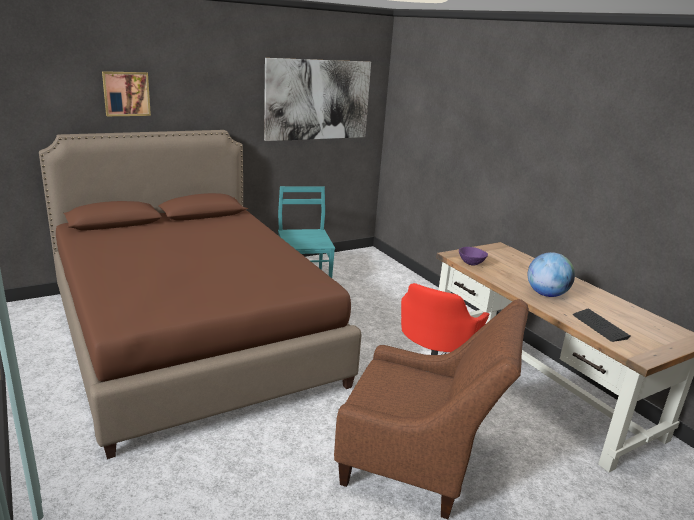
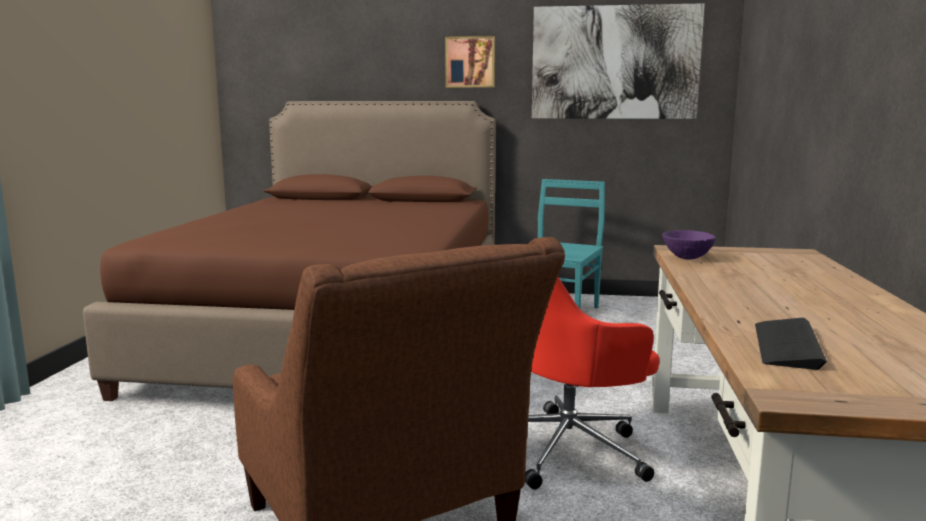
camera: 40 degrees right, 10 degrees down
(126, 93) = (363, 57): picture -> picture (470, 62)
(546, 294) = (758, 299): globe -> none

